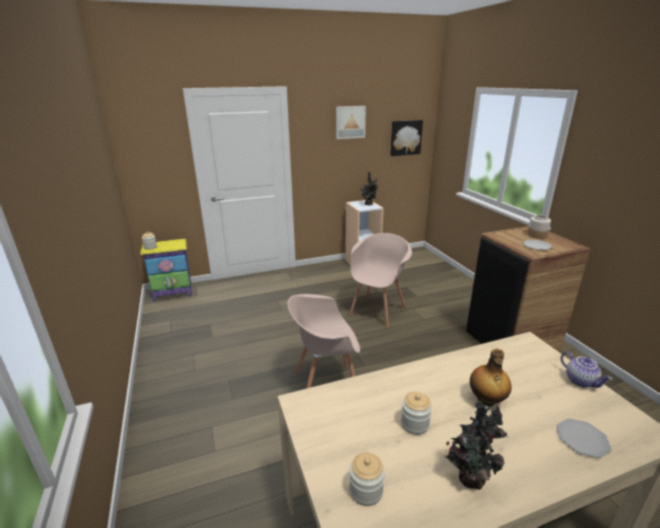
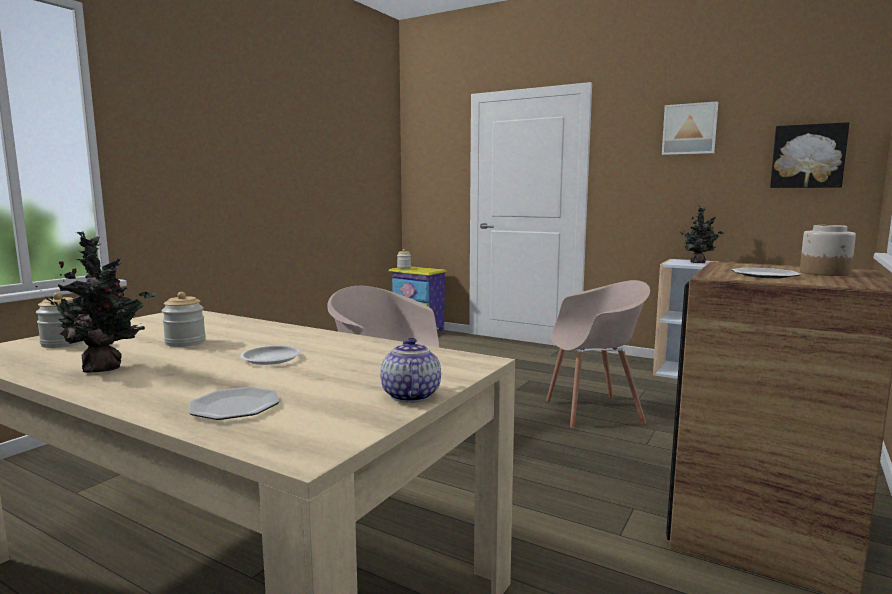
camera: 50 degrees right, 15 degrees down
(486, 400) = (271, 359): bottle -> white plate
(581, 381) = (409, 395): teapot -> teapot turned 150 degrees clockwise

